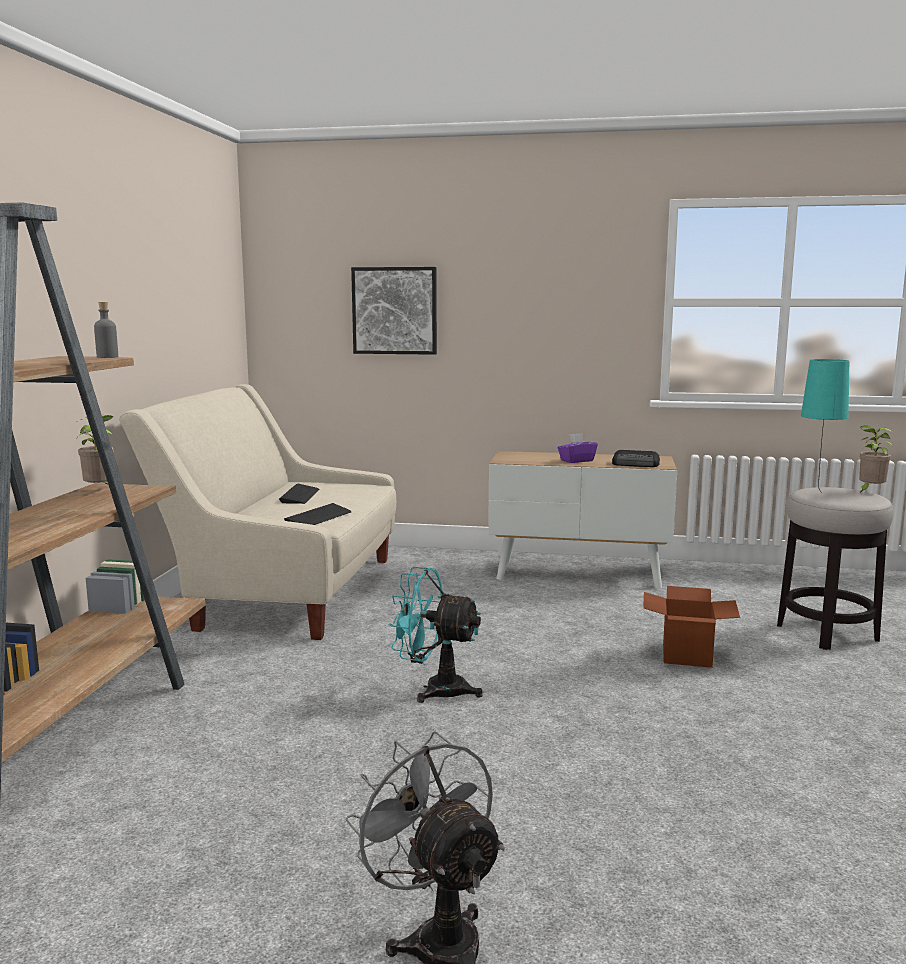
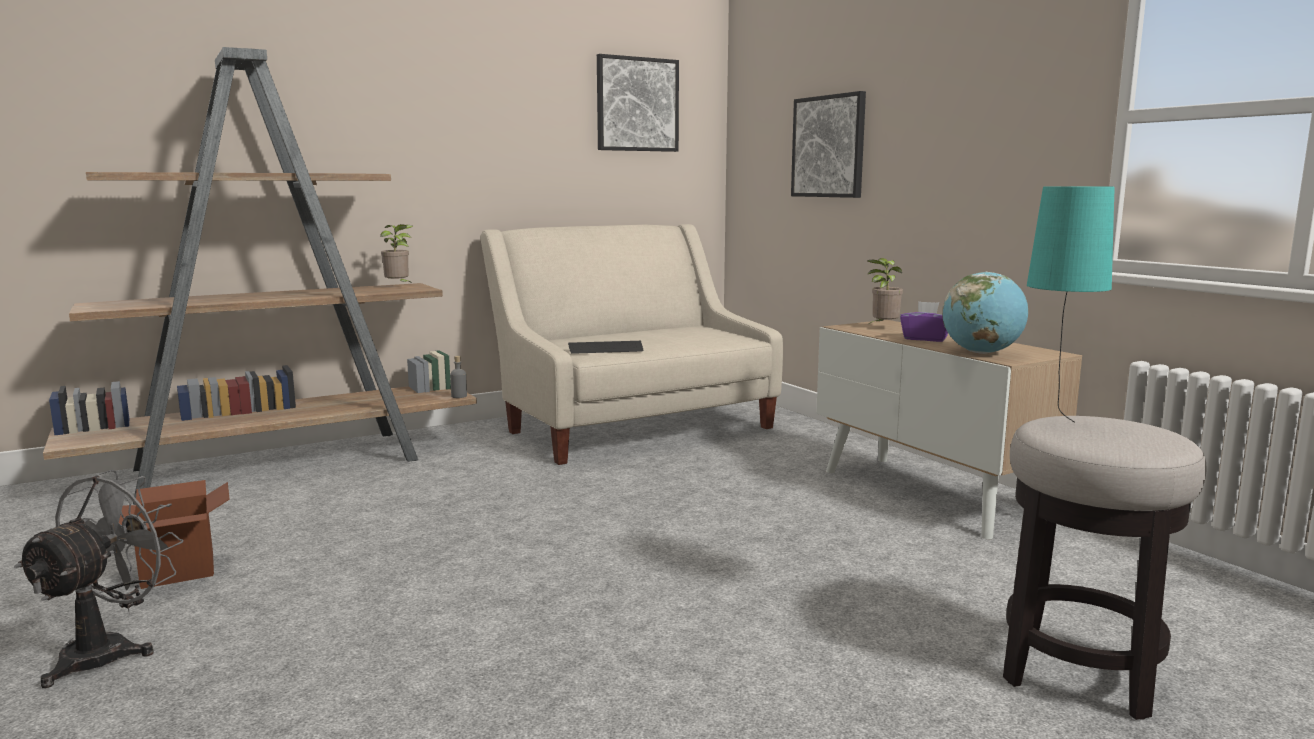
camera: 50 degrees right, 0 degrees up
(107, 357) = (374, 173): grey bottle -> grey bottle (459, 396)
(198, 264) = (637, 104): none -> picture
(300, 496) = (657, 334): keyboard -> none
(435, 689) = (526, 526): turquoise fan -> none
(636, 464) = (982, 353): radio -> globe
(686, 655) = (805, 603): cardboard box -> cardboard box (178, 570)
(870, 491) = (1179, 440): potted plant -> potted plant (883, 327)

